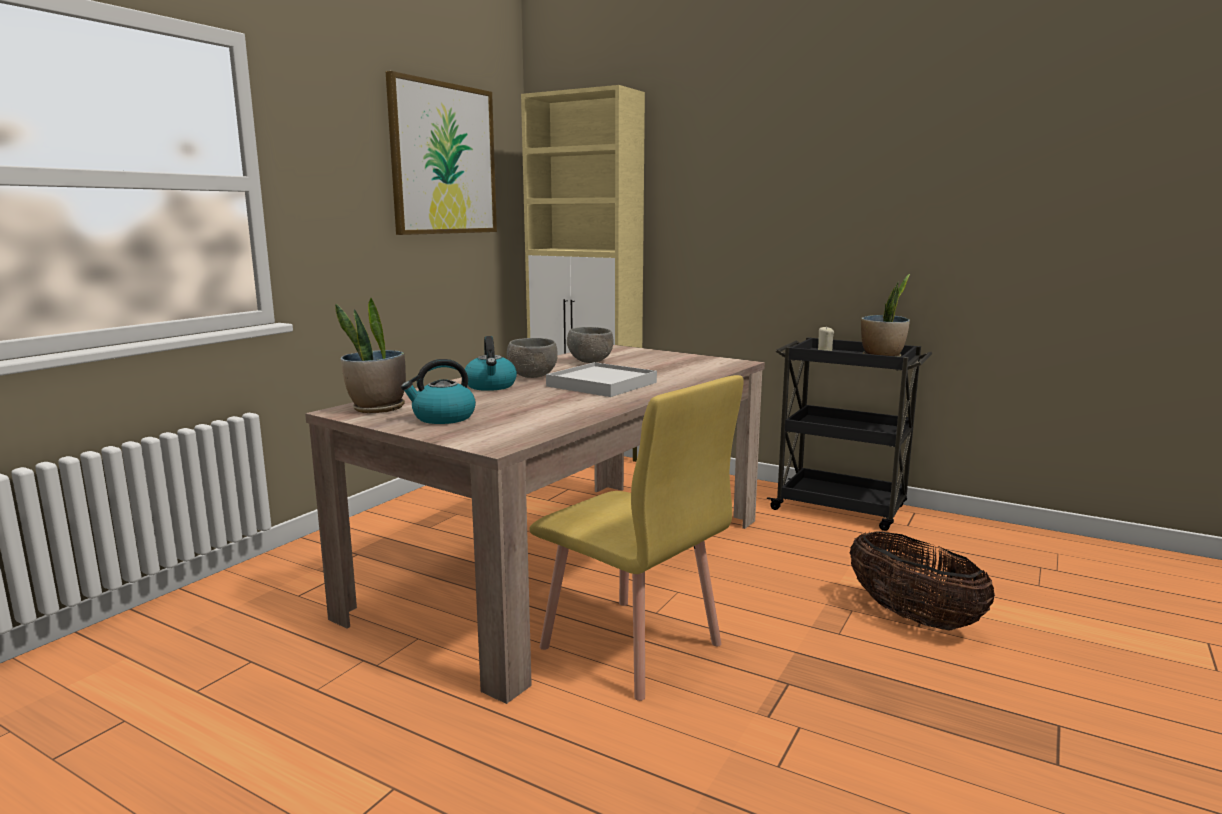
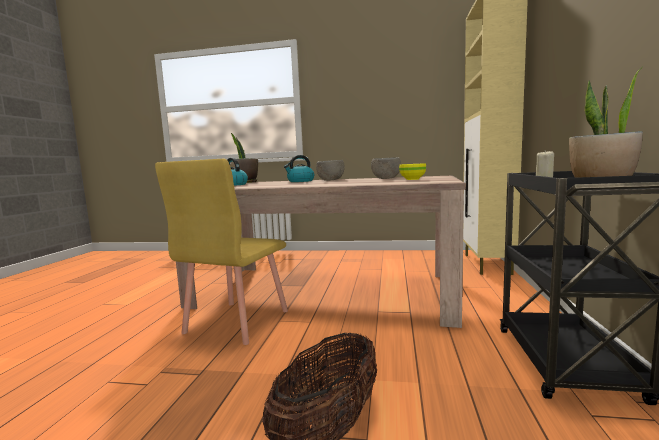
camera: 70 degrees right, 5 degrees down
(443, 159) = (413, 72): picture -> none
(602, 384) = (323, 183): white tray -> none
(648, 359) = (413, 179): none -> yellow bowl

